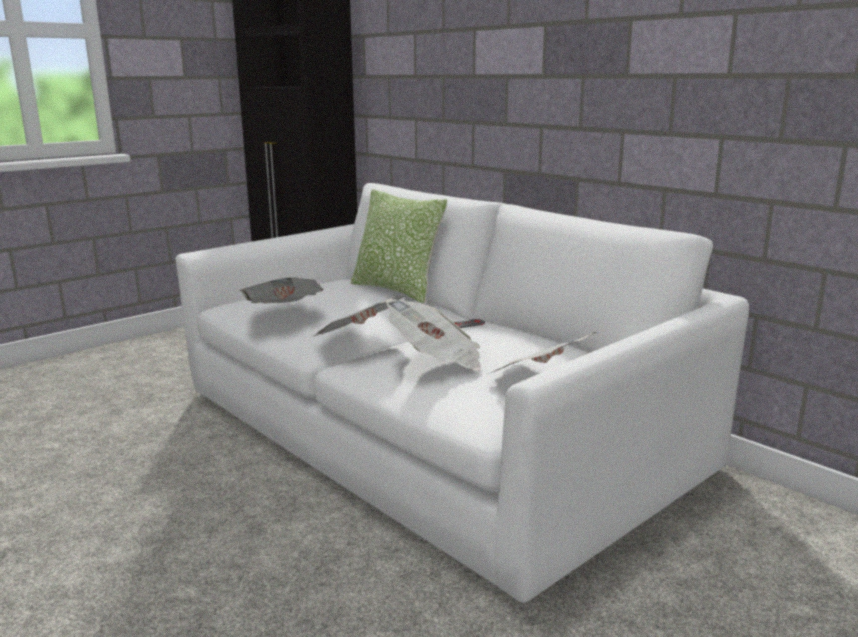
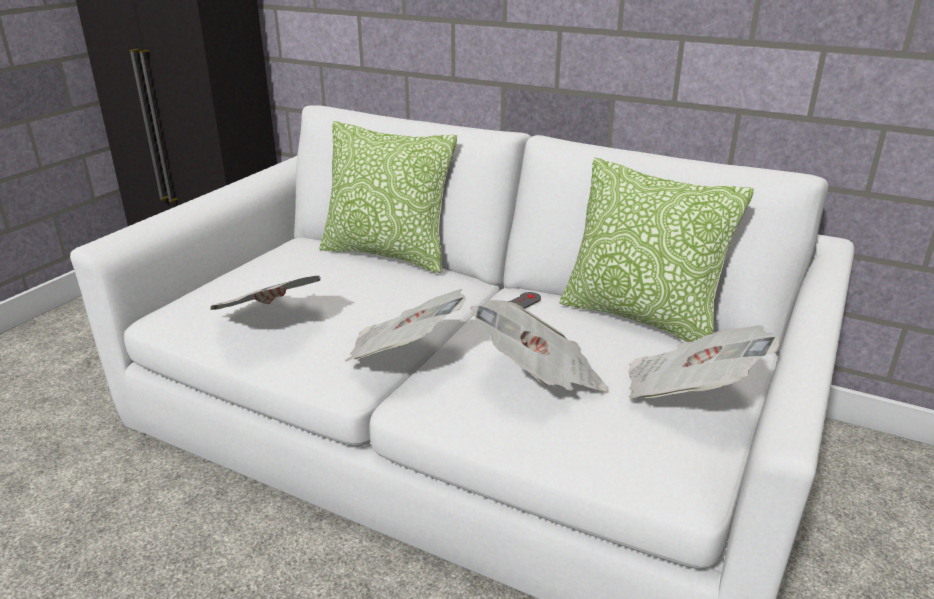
camera: 20 degrees left, 10 degrees up
(550, 341) = (640, 317): none -> pillow

